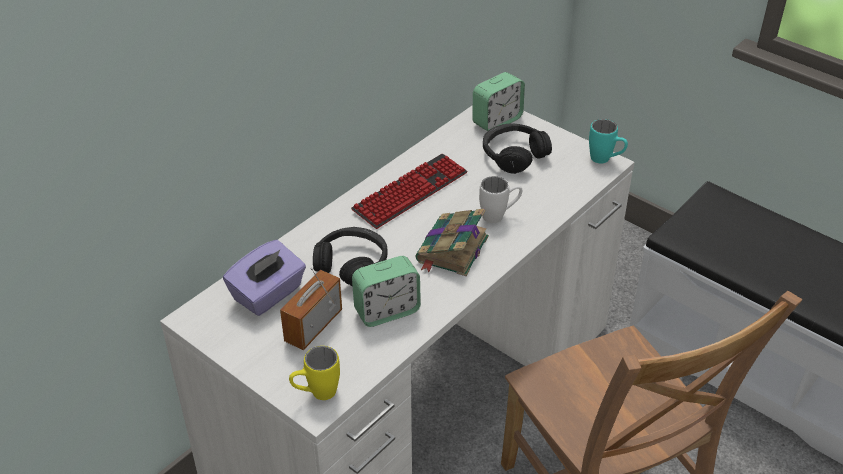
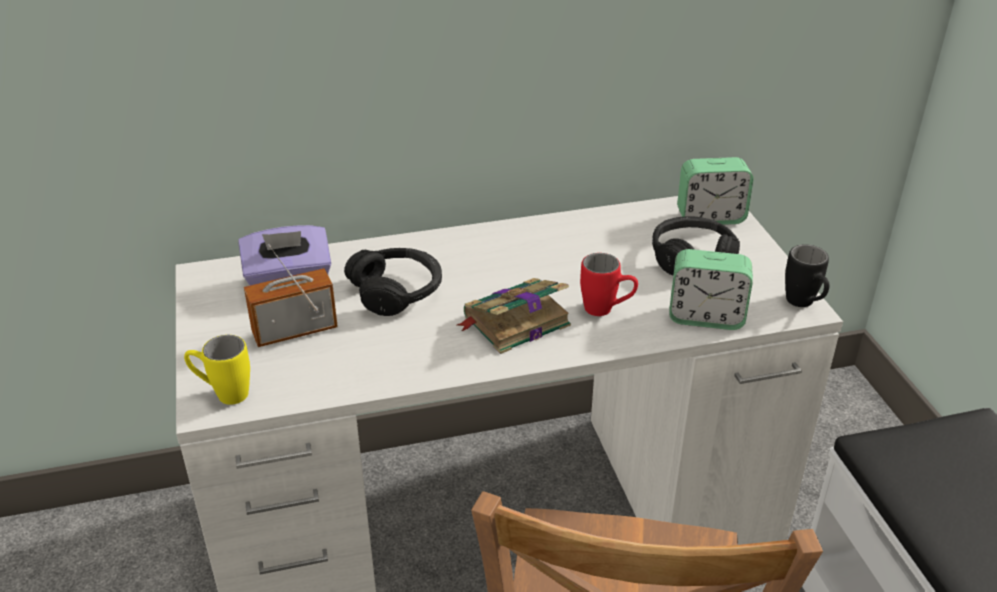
camera: 35 degrees right, 5 degrees down
(387, 311) = (379, 349): alarm clock -> alarm clock (706, 317)
(410, 192) = (534, 249): keyboard -> none
(499, 216) = (607, 310): white mug -> red mug
(605, 160) = (804, 305): turquoise mug -> black mug

